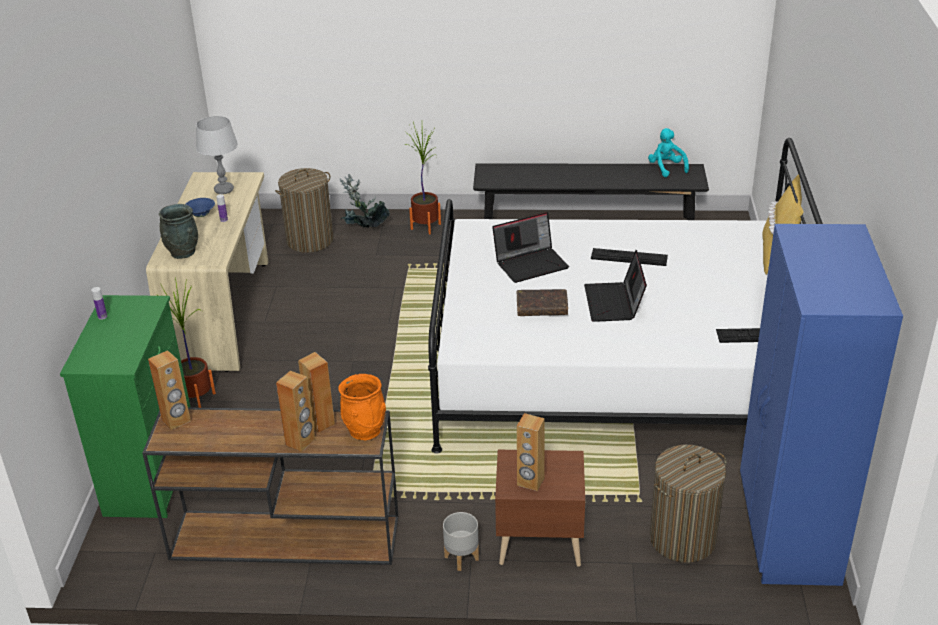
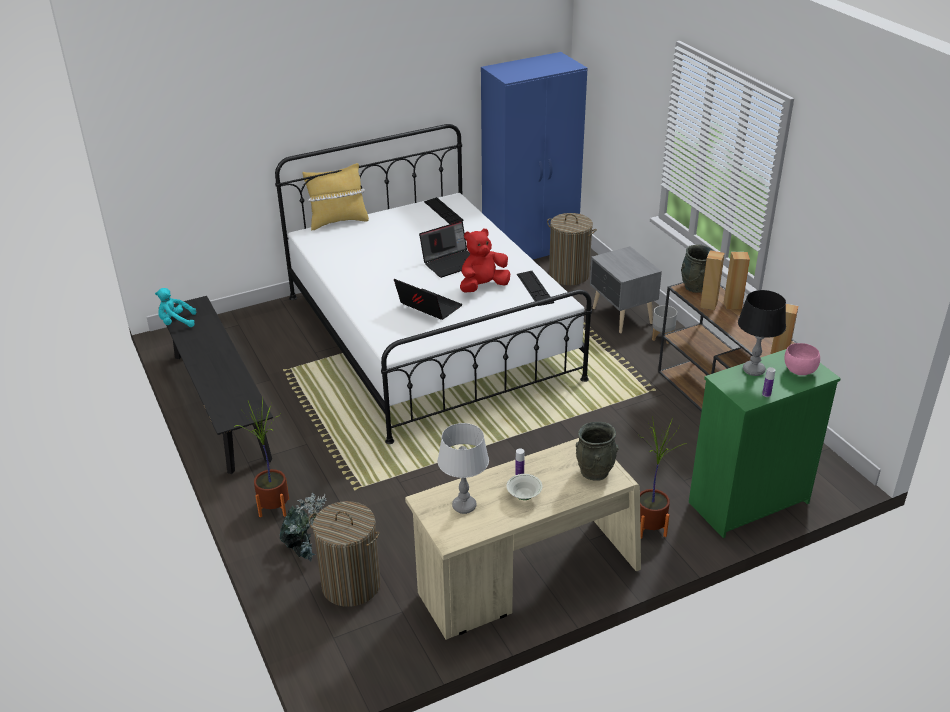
camera: 120 degrees left, 0 degrees up
(102, 352) = (798, 371): none -> pink bowl
(139, 326) = (753, 370): none -> black table lamp
(201, 215) = (524, 496): blue bowl -> white bowl
(365, 430) = (694, 287): orange vase -> grey vase
(530, 482) = (636, 264): brown speaker -> none
(538, 542) = (621, 316): brown nightstand -> grey nightstand
(542, 308) = (483, 286): brown book -> red plush toy
(629, 257) = (385, 271): keyboard -> keyboard (535, 288)
(666, 168) = (176, 322): turquoise plush toy -> turquoise plush toy turned 45 degrees clockwise

